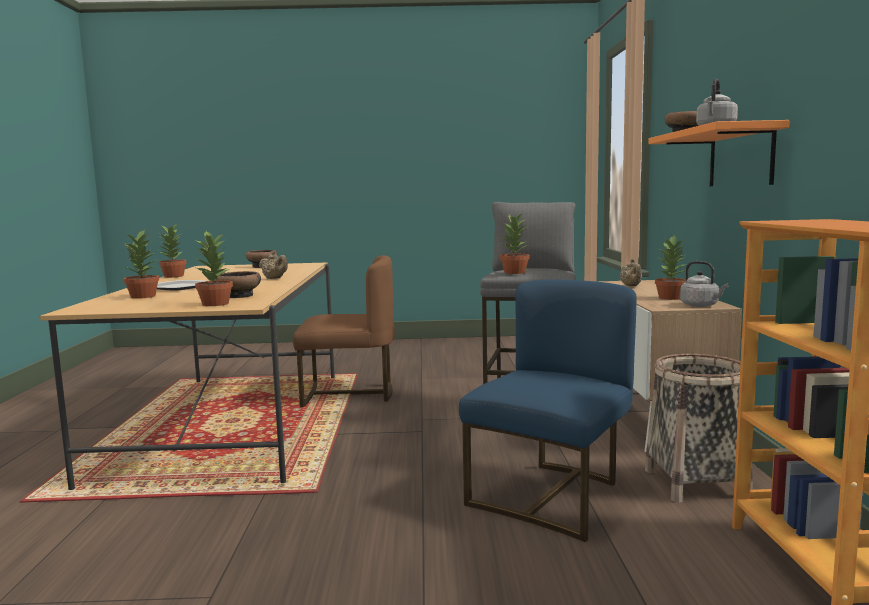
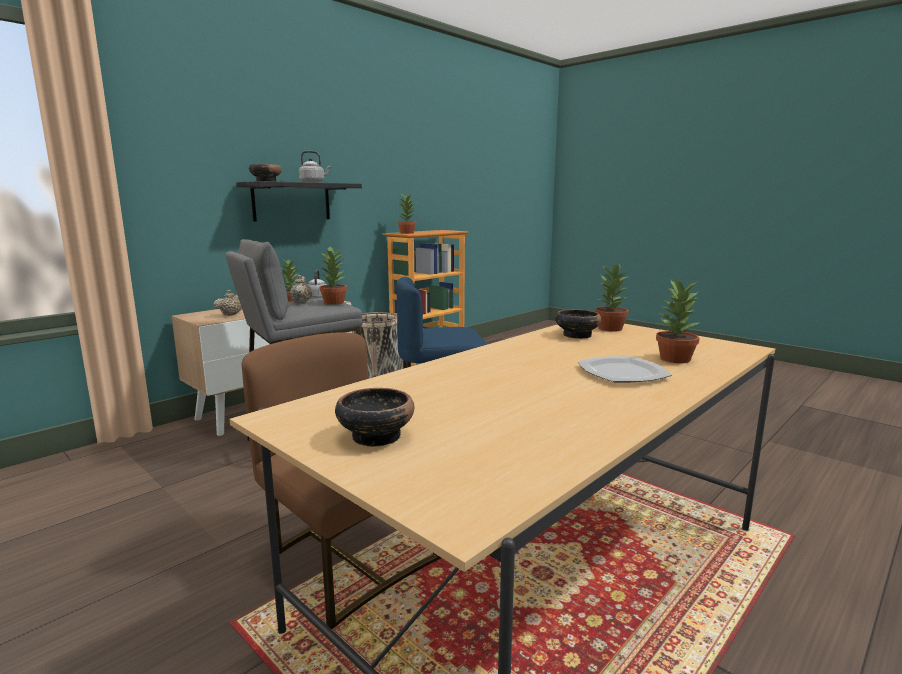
camera: 135 degrees left, 5 degrees up
(174, 276) = (605, 434): potted plant -> potted plant (407, 233)
(274, 279) = (481, 363): beige teapot -> beige teapot (301, 302)
(740, 157) = (291, 201): orange shelf -> black shelf

